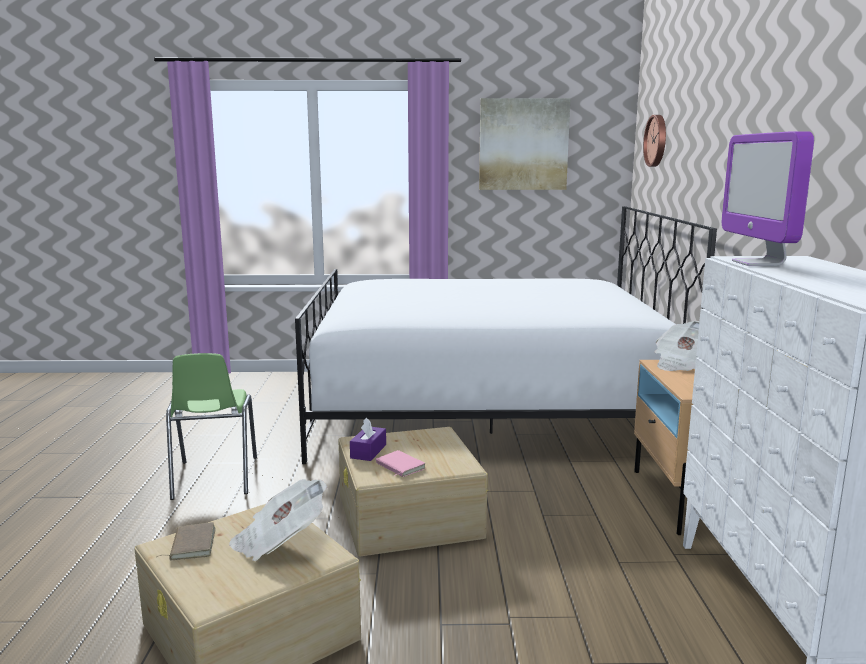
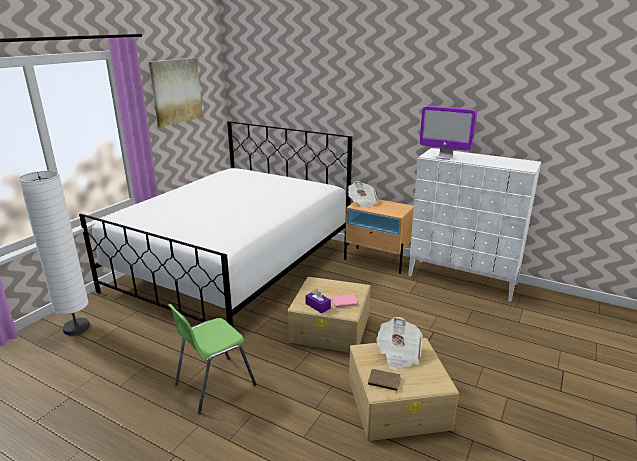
camera: 60 degrees left, 10 degrees up
(214, 478) = (214, 384): green chair -> green chair turned 120 degrees clockwise
(267, 388) = (76, 328): none -> white floor lamp
(657, 140) = (262, 84): wall clock -> none

